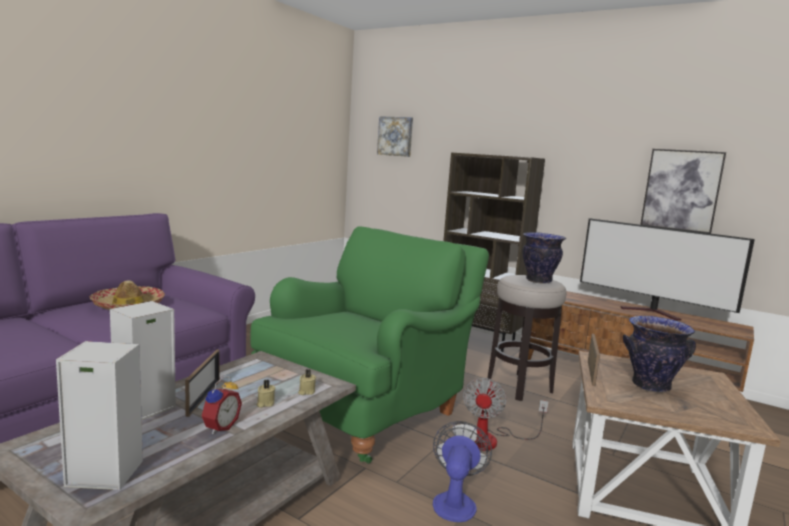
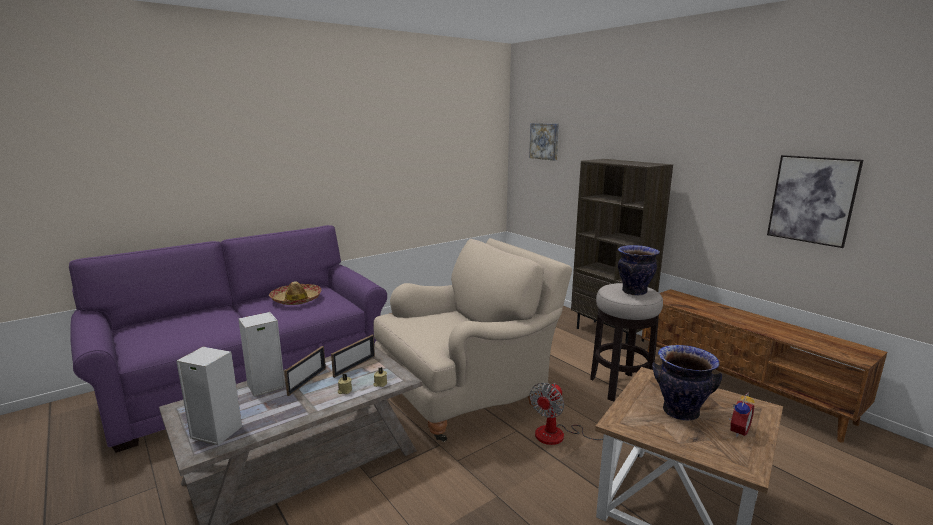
camera: 20 degrees right, 5 degrees up
(219, 427) = (303, 407): alarm clock -> alarm clock (737, 431)
(366, 409) = (468, 394): green armchair -> beige armchair
(455, 501) = (495, 485): fan -> none
(591, 373) = (630, 392): picture frame -> picture frame (354, 366)
(653, 312) = (771, 327): television -> none

